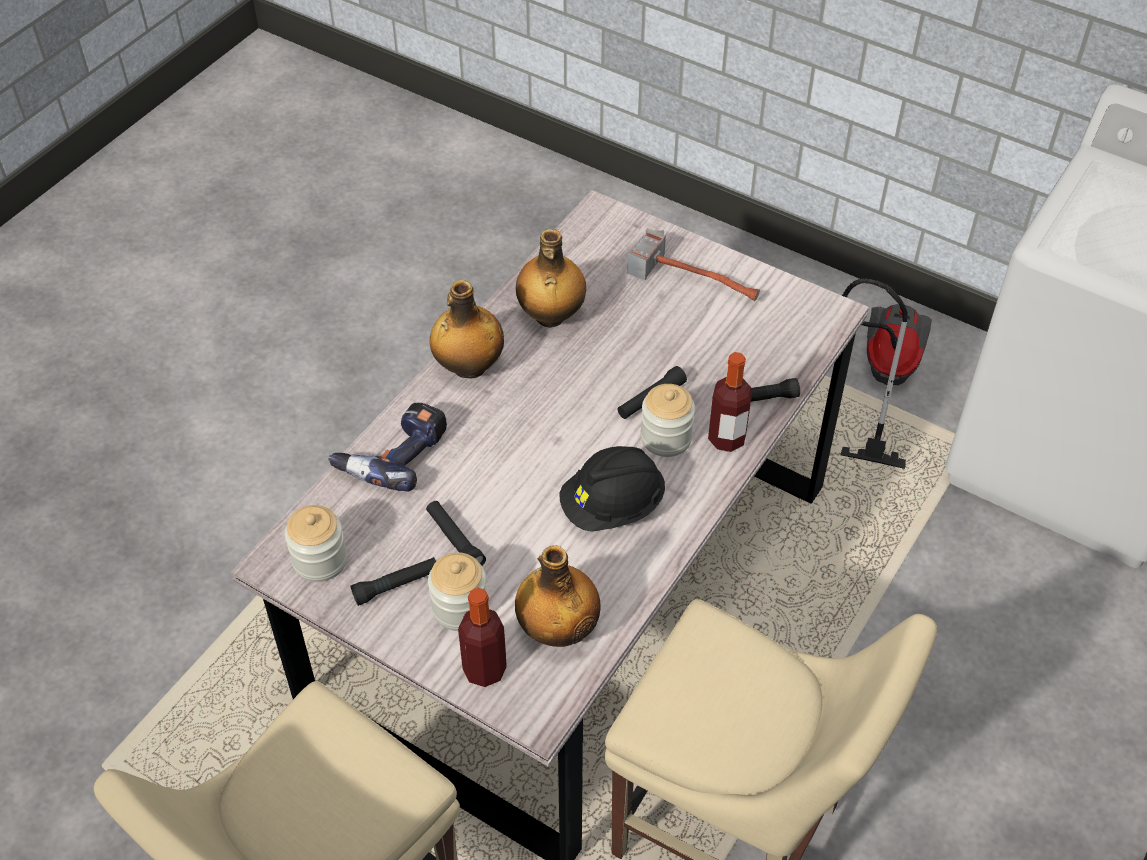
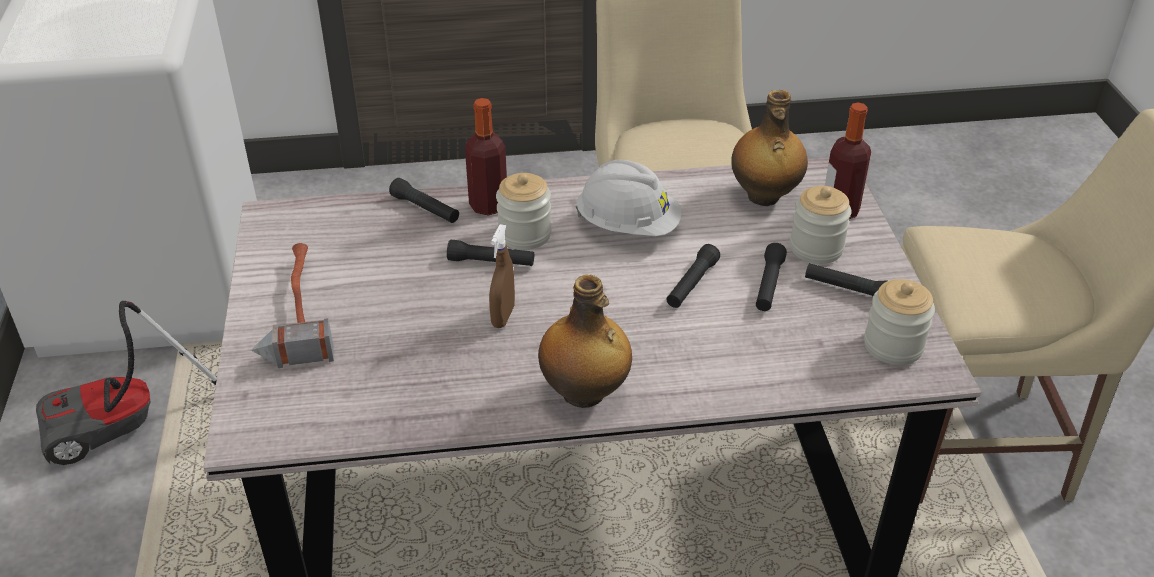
camera: 130 degrees left, 10 degrees down
(393, 455) = (743, 375): power drill -> none
(505, 495) = (691, 284): none -> black flashlight
(550, 316) = (453, 378): bottle -> none
(584, 372) = (503, 316): none -> brown spray bottle
(612, 507) = (628, 226): black hard hat -> white hard hat

